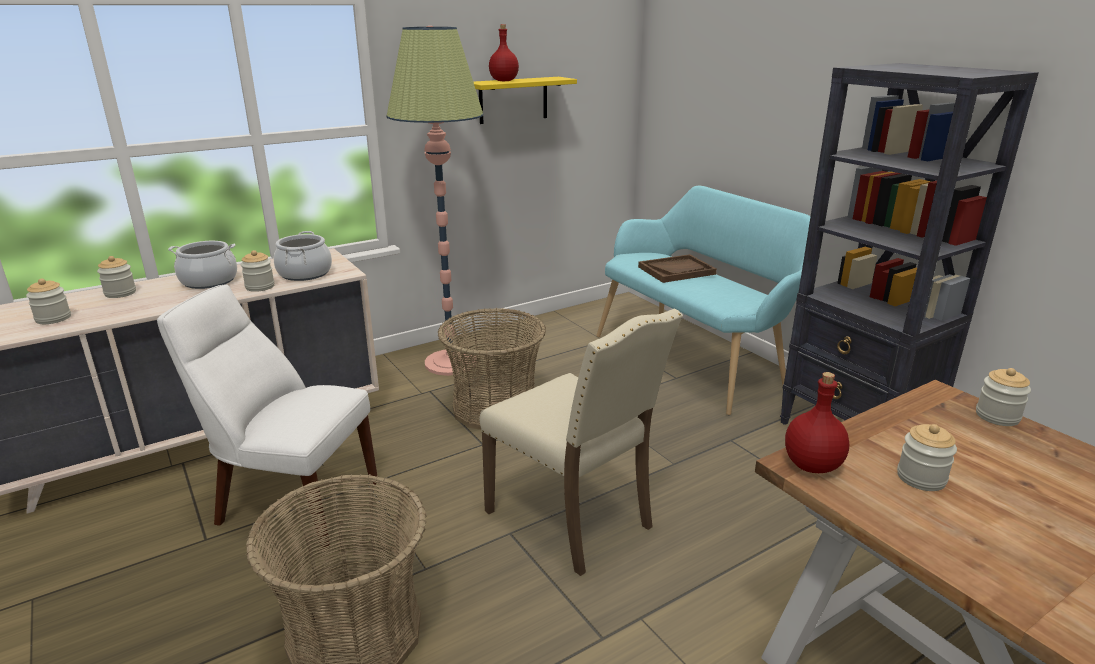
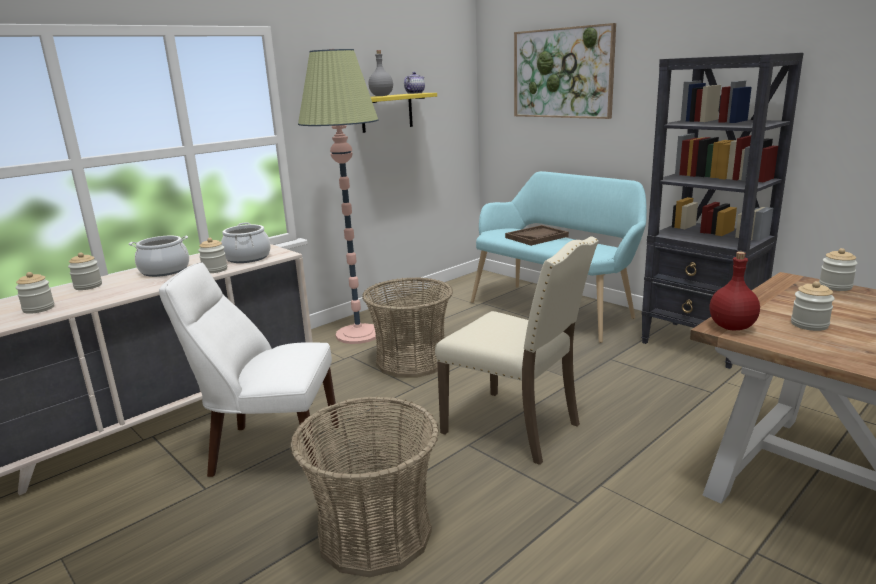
camera: 10 degrees left, 5 degrees down
(504, 81) = (382, 96): red bottle -> grey bottle
(550, 78) = (415, 93): none -> teapot
(736, 64) = (562, 73): none -> picture

